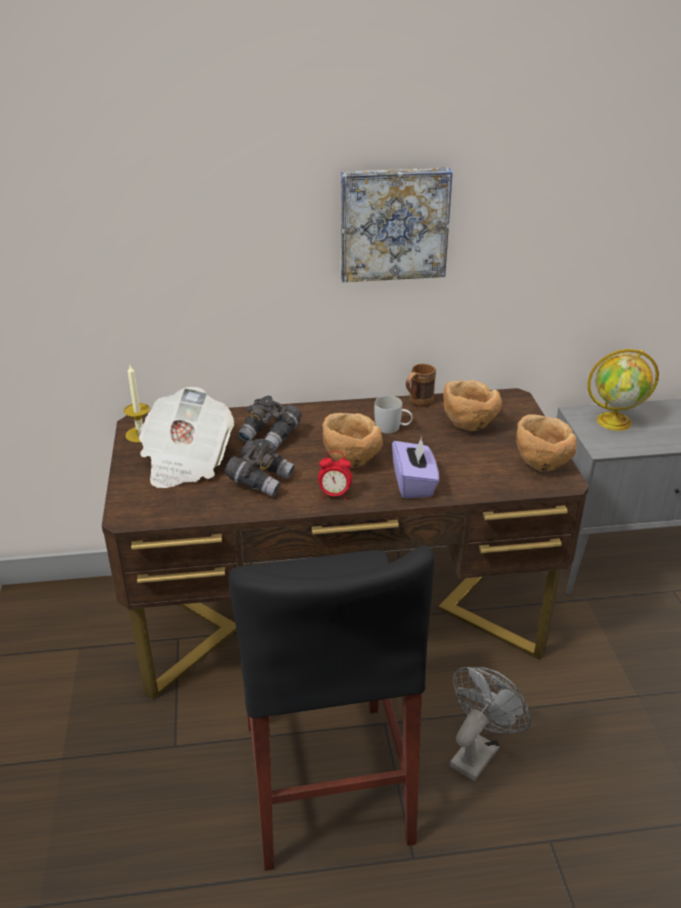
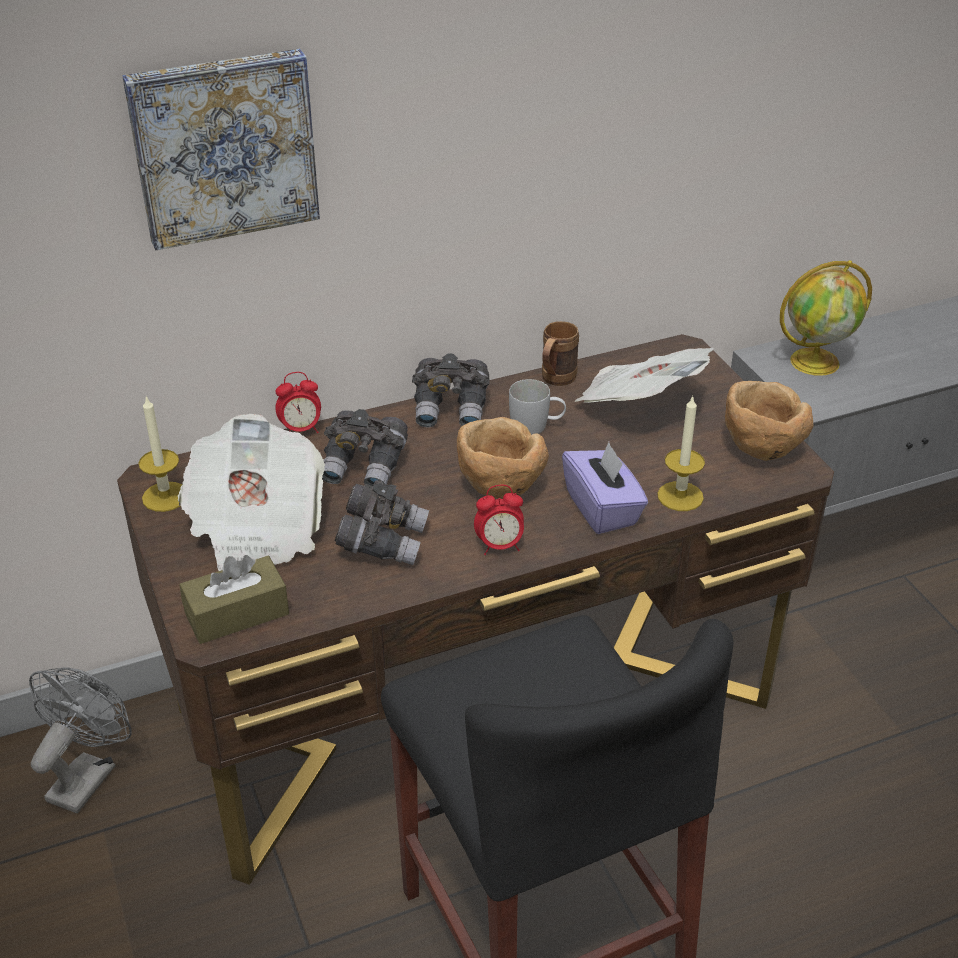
camera: 15 degrees left, 5 degrees up
(150, 506) = (237, 614): none -> brown tissue box
(240, 409) = (301, 430): none -> alarm clock
(341, 411) = (452, 409): none -> grey binoculars
(393, 223) = (508, 127): picture -> picture (223, 146)
(468, 425) = (639, 404): brown bowl -> newspaper
(471, 484) = (680, 496): none -> candle
(478, 751) = (728, 855): grey fan -> grey fan (87, 775)

